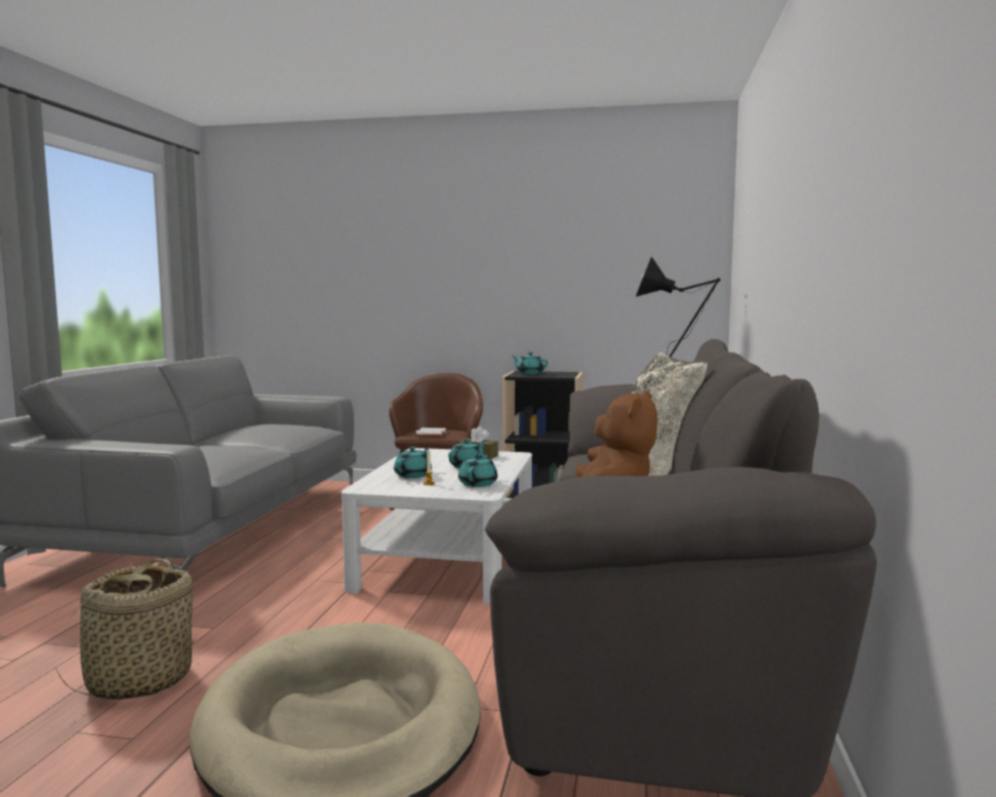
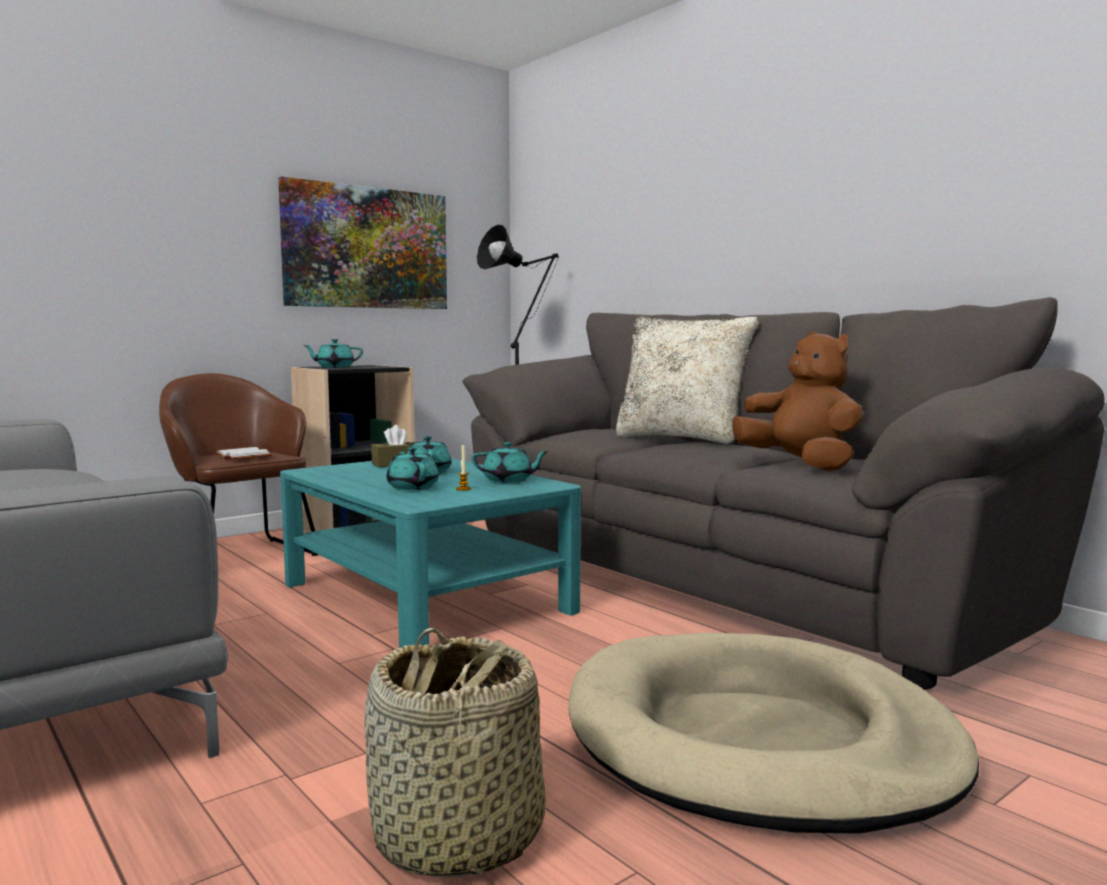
camera: 50 degrees left, 0 degrees up
(447, 559) = (424, 597): white coffee table -> turquoise coffee table
(478, 484) = (509, 480): turquoise teapot -> turquoise teapot turned 135 degrees clockwise
(580, 278) = (367, 248): none -> picture

